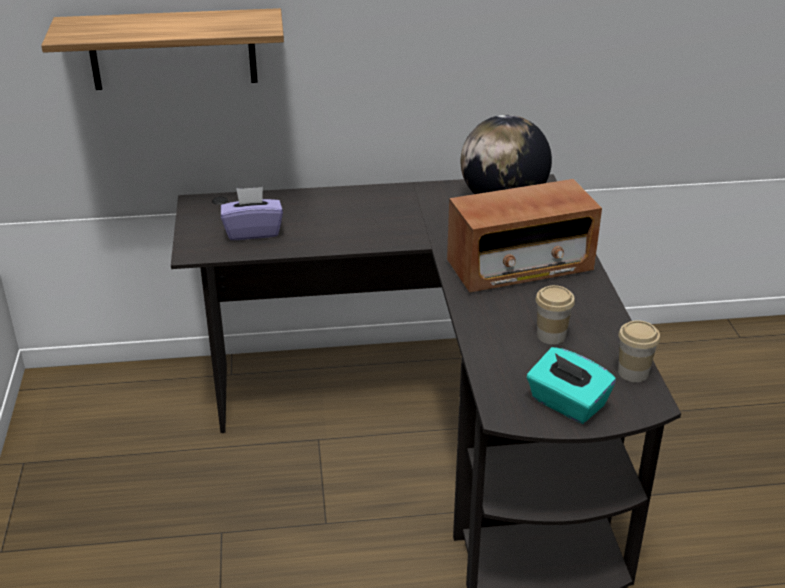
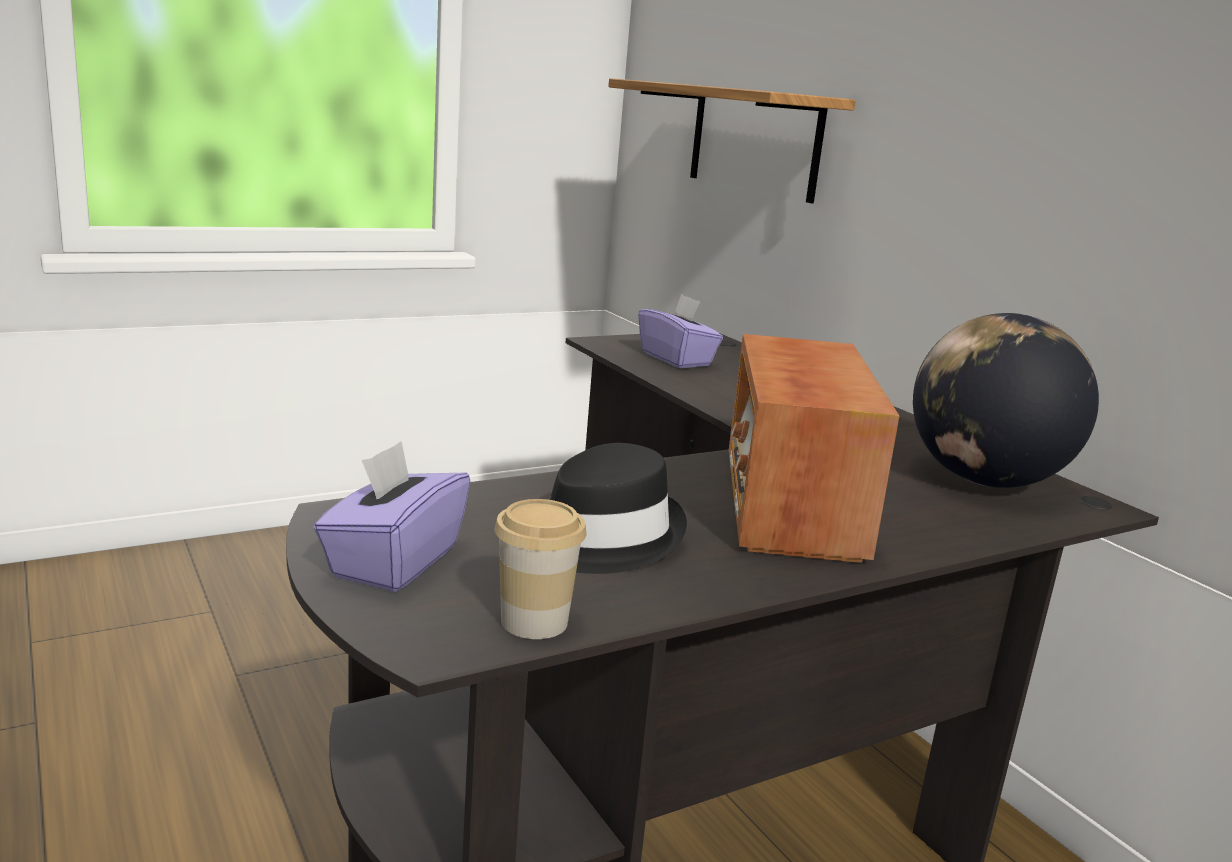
camera: 65 degrees right, 15 degrees down
(520, 267) = (789, 504): radio -> radio turned 45 degrees clockwise
(551, 335) = (600, 539): cup -> black hat
(567, 404) = (393, 561): turquoise tissue box -> purple tissue box

